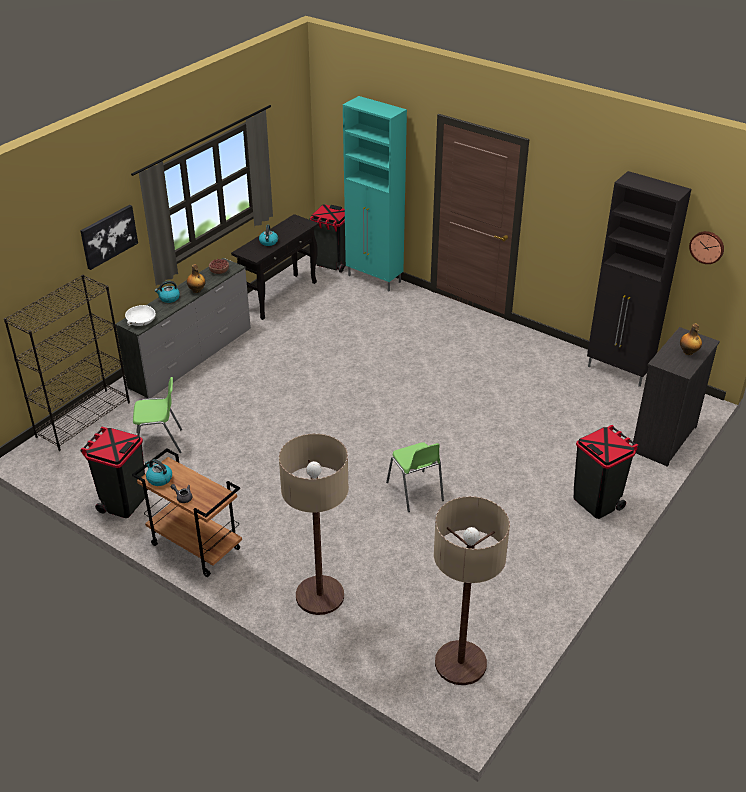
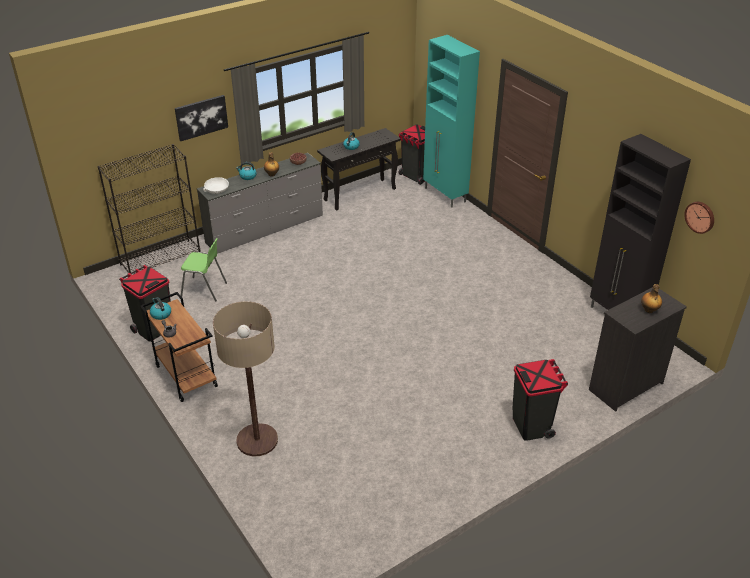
camera: 20 degrees right, 0 degrees up
(415, 492) = (380, 377): green chair -> none
(460, 663) = (337, 528): floor lamp -> none

